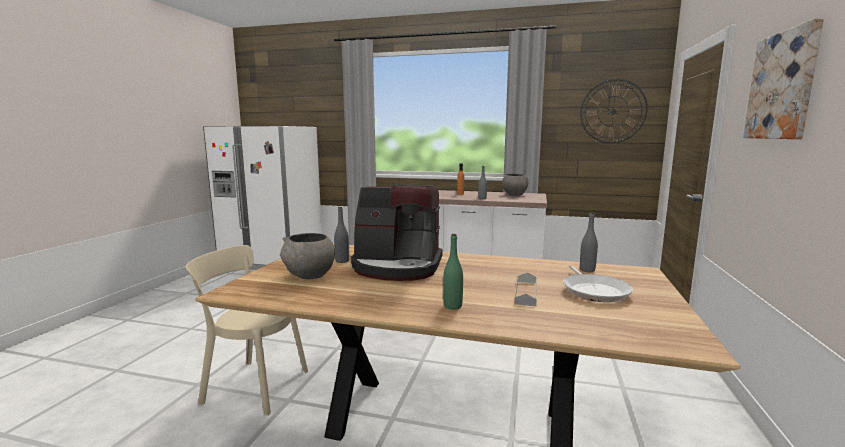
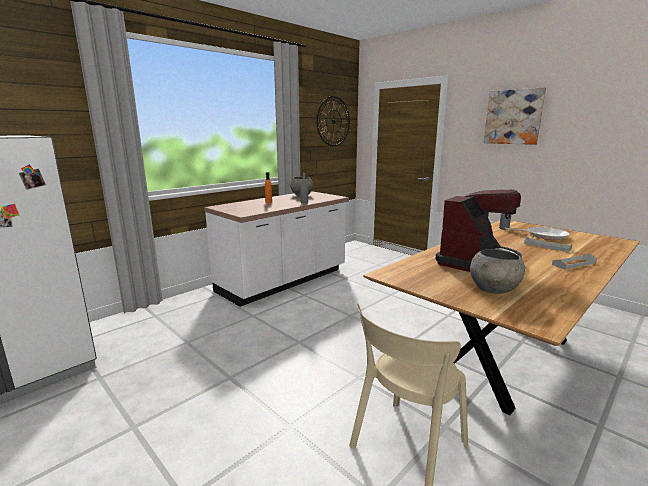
camera: 60 degrees left, 5 degrees up
(342, 261) = (449, 274): grey bottle -> none
(452, 306) = (574, 264): green bottle -> grey tray

